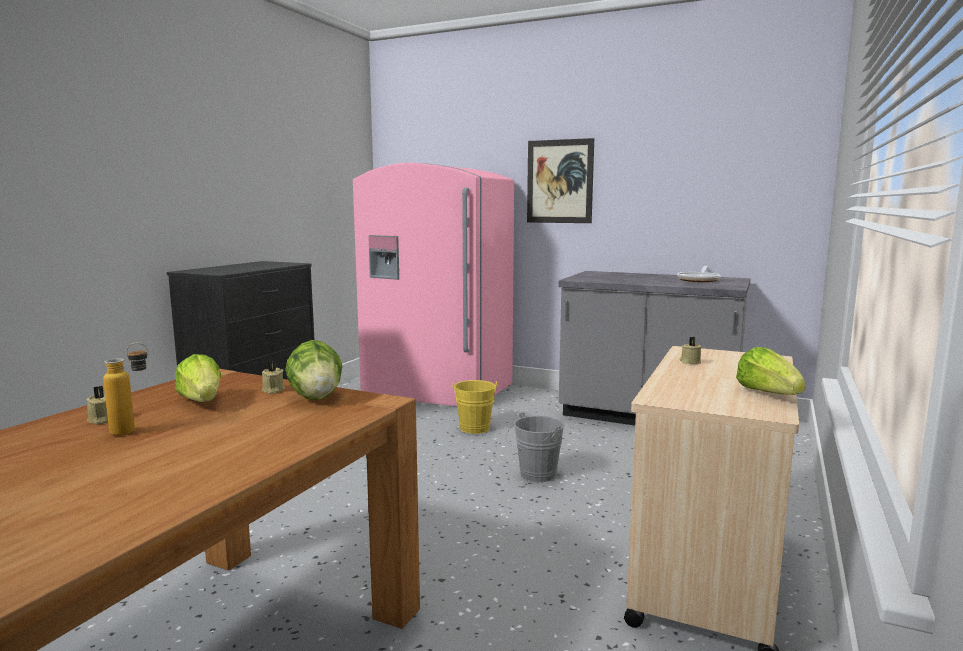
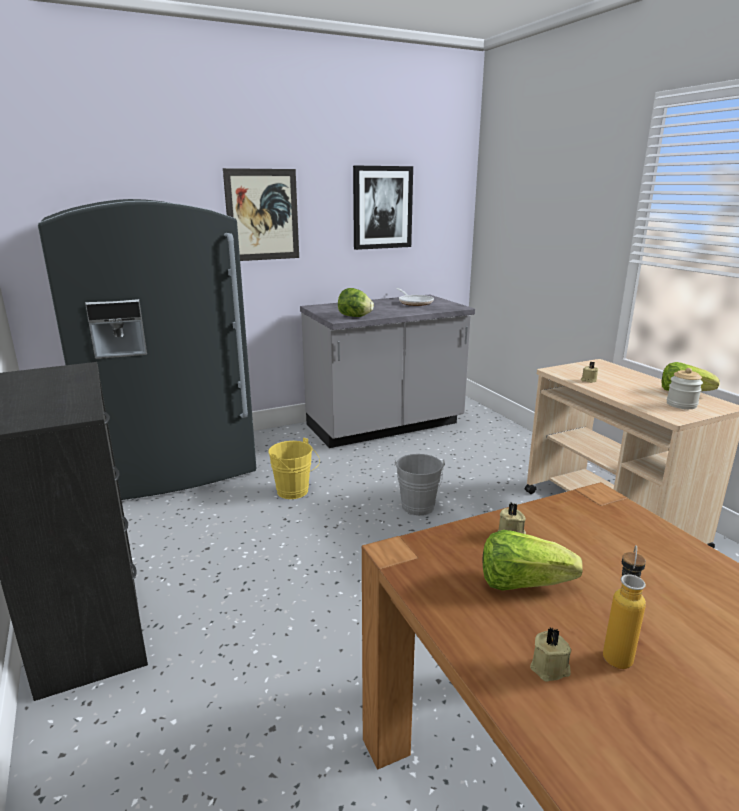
camera: 50 degrees left, 10 degrees up
(316, 397) = (561, 520): lettuce -> lettuce (354, 316)
(436, 390) = (173, 468): pink fridge -> grey fridge
(691, 174) = (382, 207): none -> picture
(713, 397) = (681, 404): none -> jar

